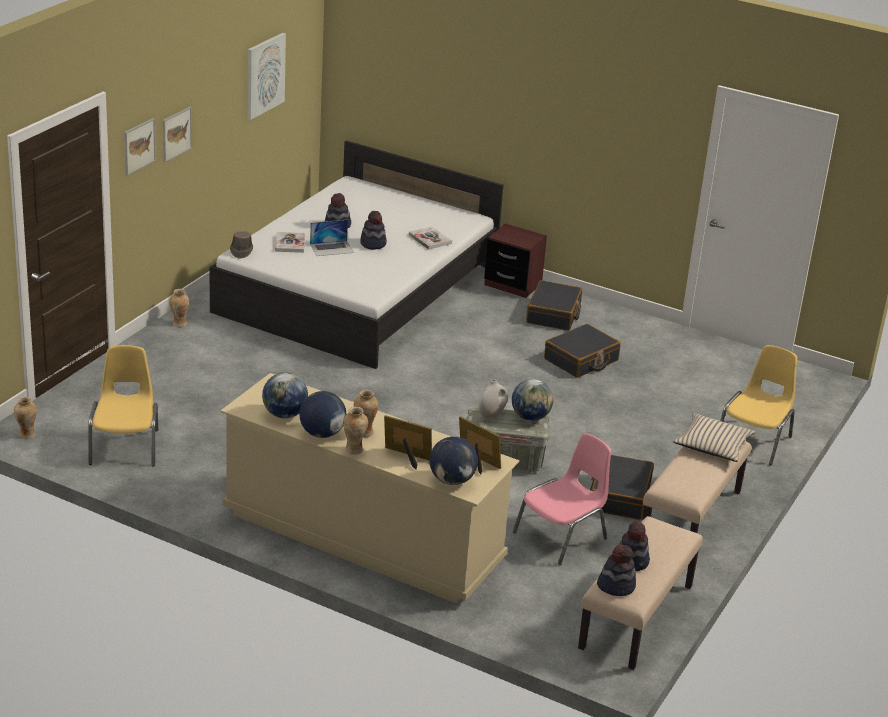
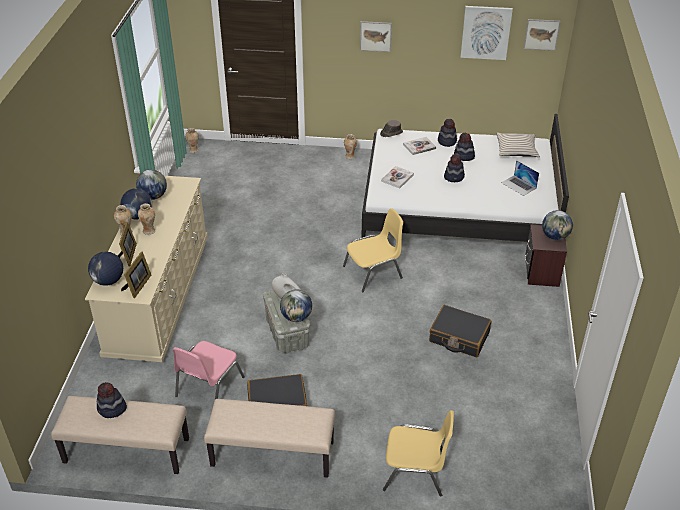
camera: 70 degrees right, 10 degrees up
(125, 446) = (203, 183): yellow chair -> yellow chair (373, 272)
(139, 146) = (334, 29): picture -> picture (541, 34)
(332, 248) = (429, 163): laptop -> laptop (518, 185)
(430, 239) = (487, 198): book -> book (397, 178)
(519, 232) = (555, 237): none -> globe
(553, 314) = (516, 305): black suitcase -> none
(562, 536) = (208, 387): pink chair -> pink chair turned 90 degrees clockwise
(616, 586) = (78, 407): hat -> hat (447, 141)
(713, 445) = (302, 421): beige pillow -> beige pillow (516, 149)

